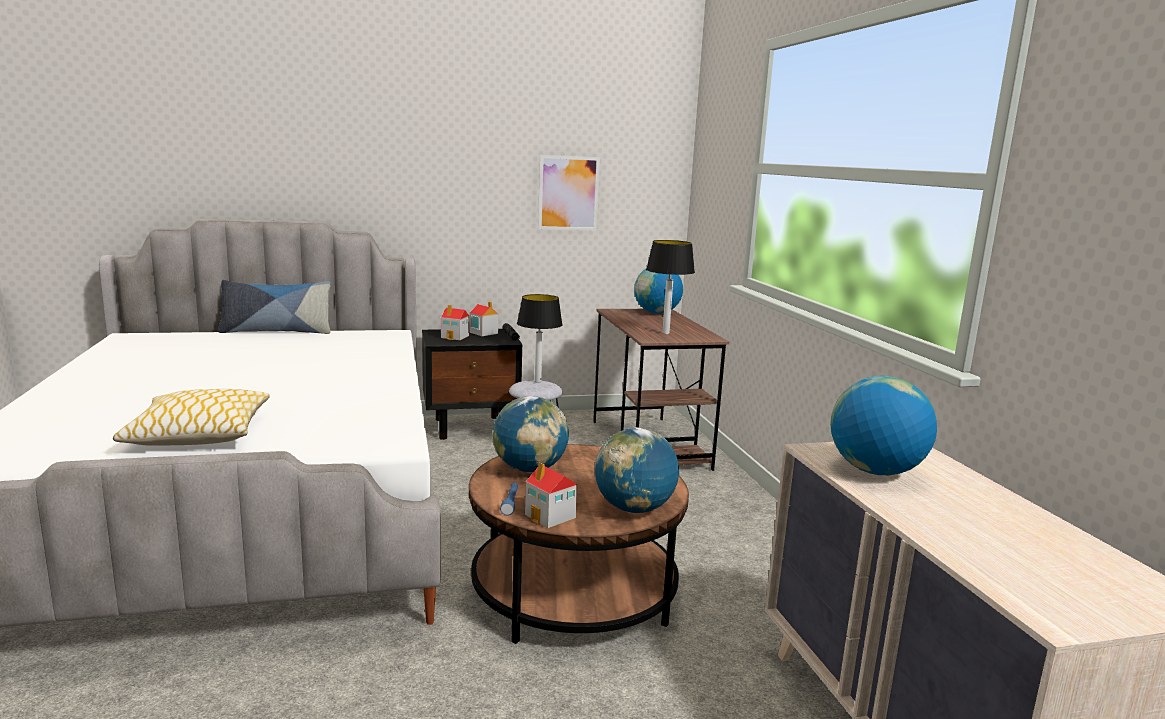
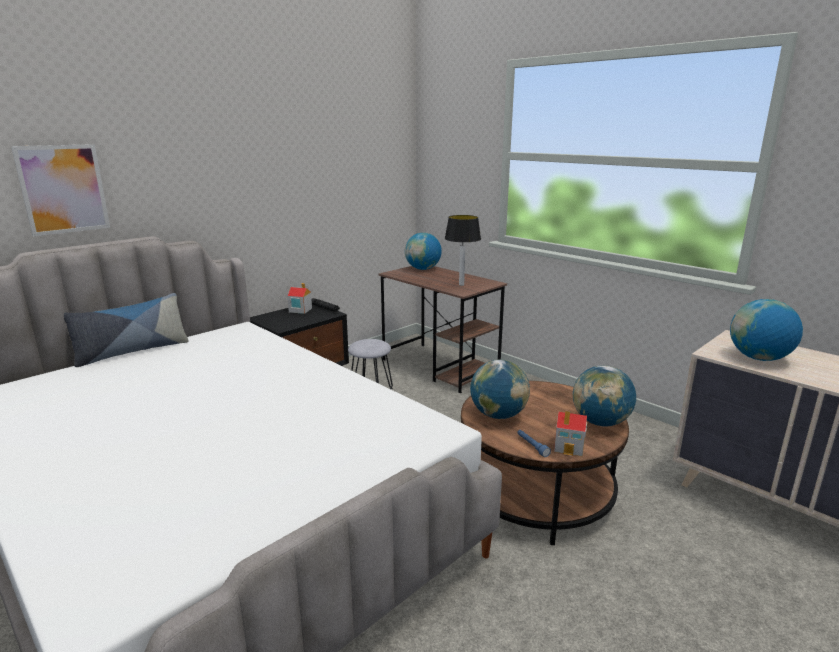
camera: 30 degrees left, 5 degrees up
(199, 434) = (274, 478): pillow -> none
(455, 337) = (285, 319): toy house -> none
(537, 381) = (365, 340): table lamp -> none
(568, 193) = (340, 183): picture -> picture (63, 189)

